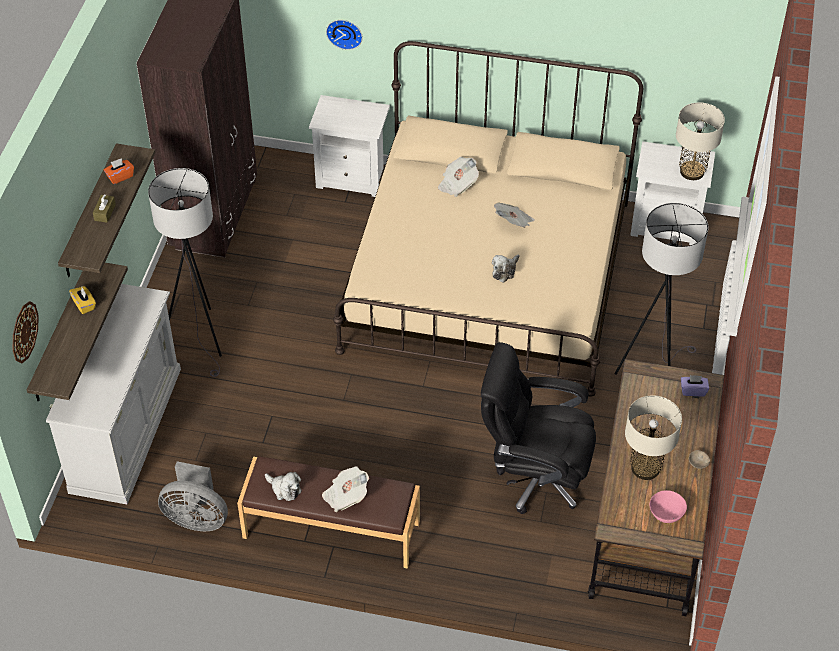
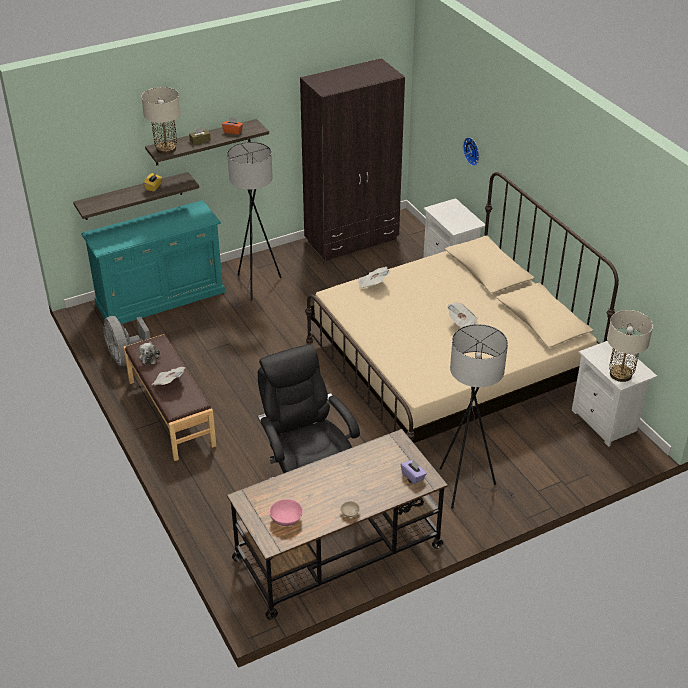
camera: 50 degrees right, 10 degrees down
(24, 332) = (83, 161): wall clock -> none
(126, 429) = (161, 298): white dresser -> turquoise dresser
(457, 184) = (462, 286): newspaper -> newspaper (372, 284)
(505, 271) = (416, 342): plush toy -> none
(645, 468) = (315, 488): table lamp -> table lamp (166, 149)

